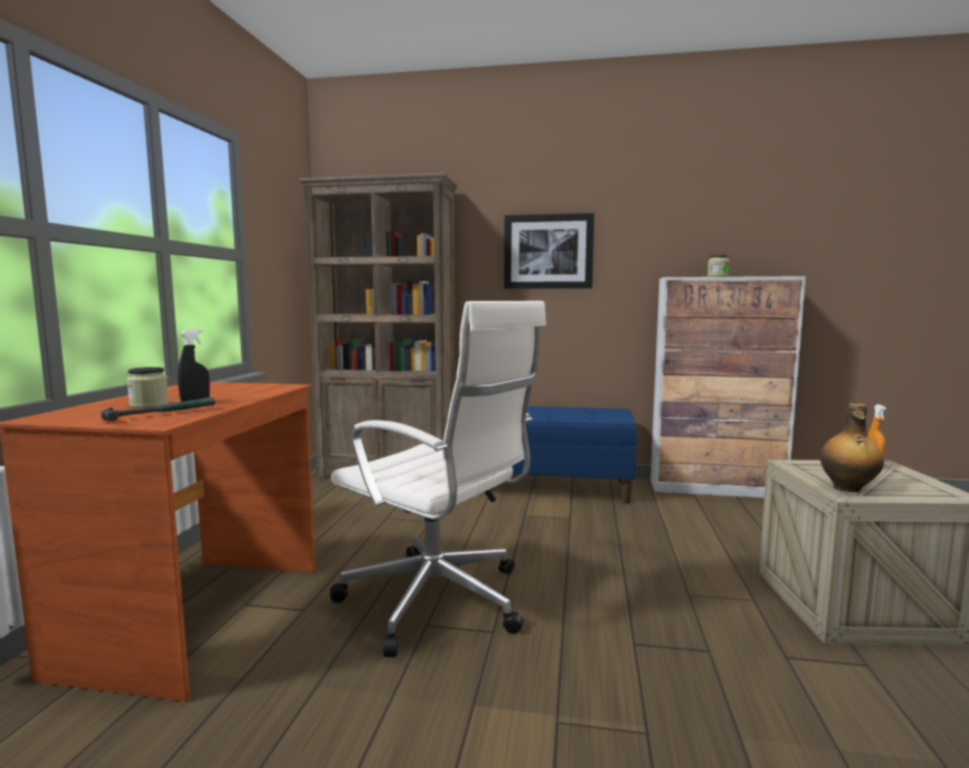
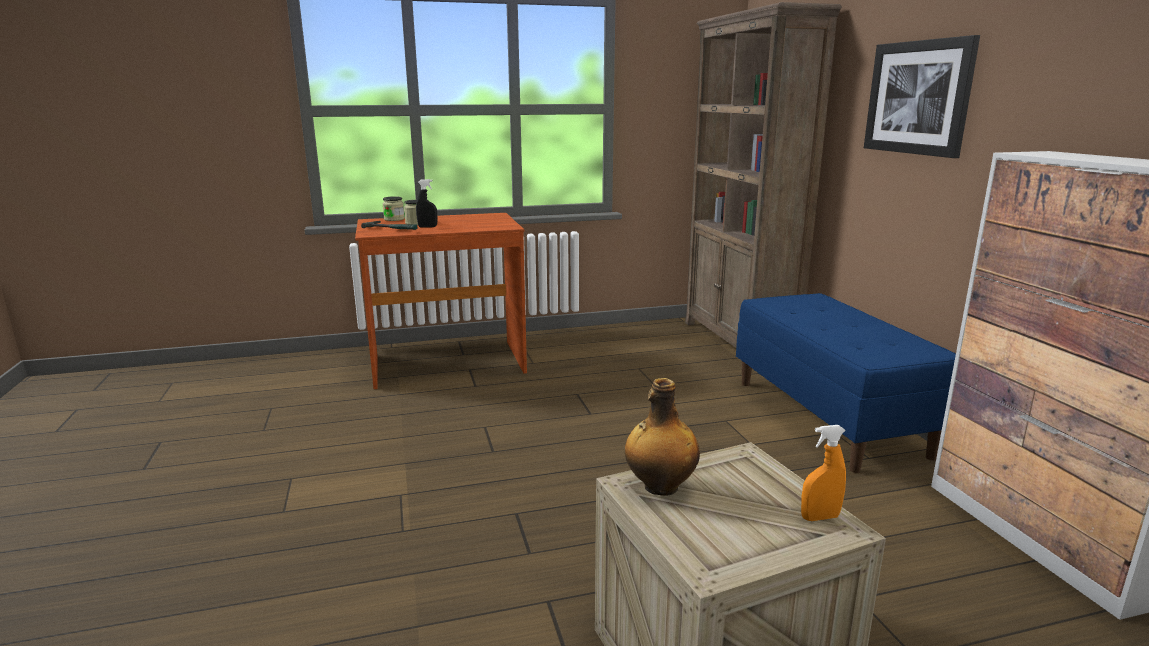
camera: 65 degrees right, 10 degrees up
(439, 602) = (518, 423): white office chair -> none
(717, 276) = (1099, 159): jar -> jar (394, 219)

